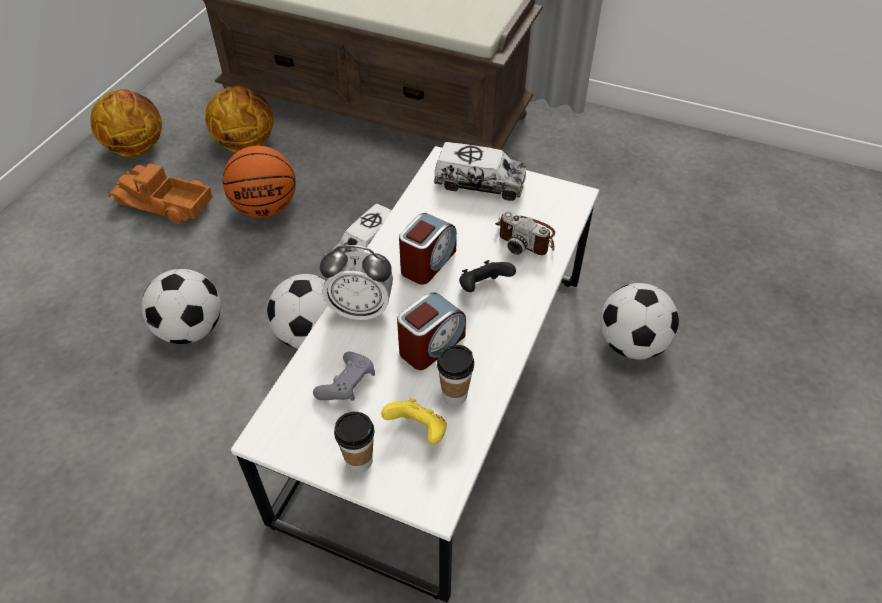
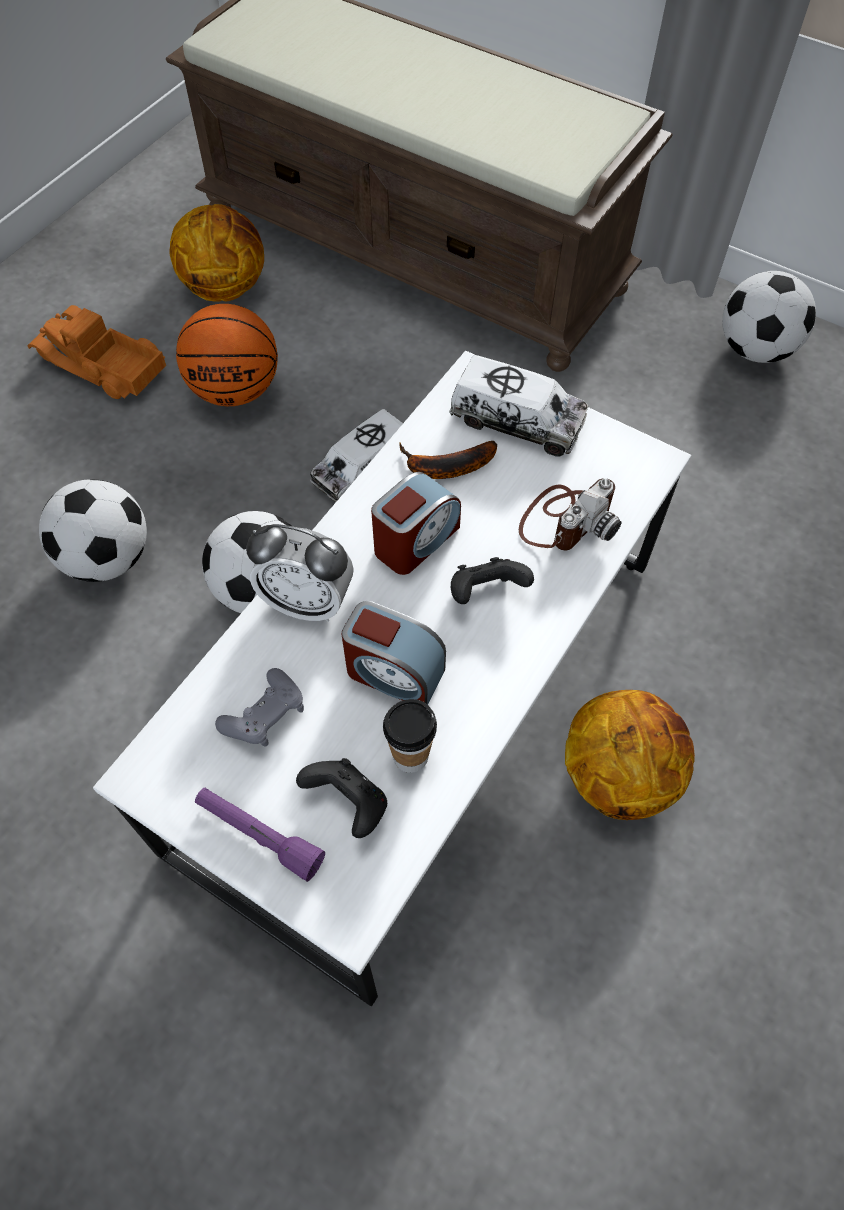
camera: 10 degrees right, 10 degrees up
(136, 148) = (79, 275): basketball -> basketball (618, 773)
(359, 460) = (259, 835): cup -> purple flashlight
(418, 431) = (349, 803): yellow game controller -> black game controller
(431, 345) = (393, 673): alarm clock -> alarm clock turned 60 degrees clockwise
(437, 216) = (444, 467): none -> banana
(526, 237) = (566, 520): camera -> camera turned 90 degrees counterclockwise
(631, 344) = (703, 672): football -> football (755, 349)

